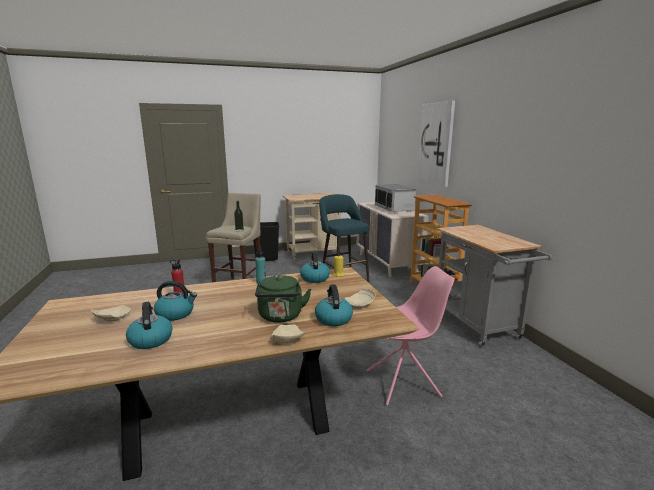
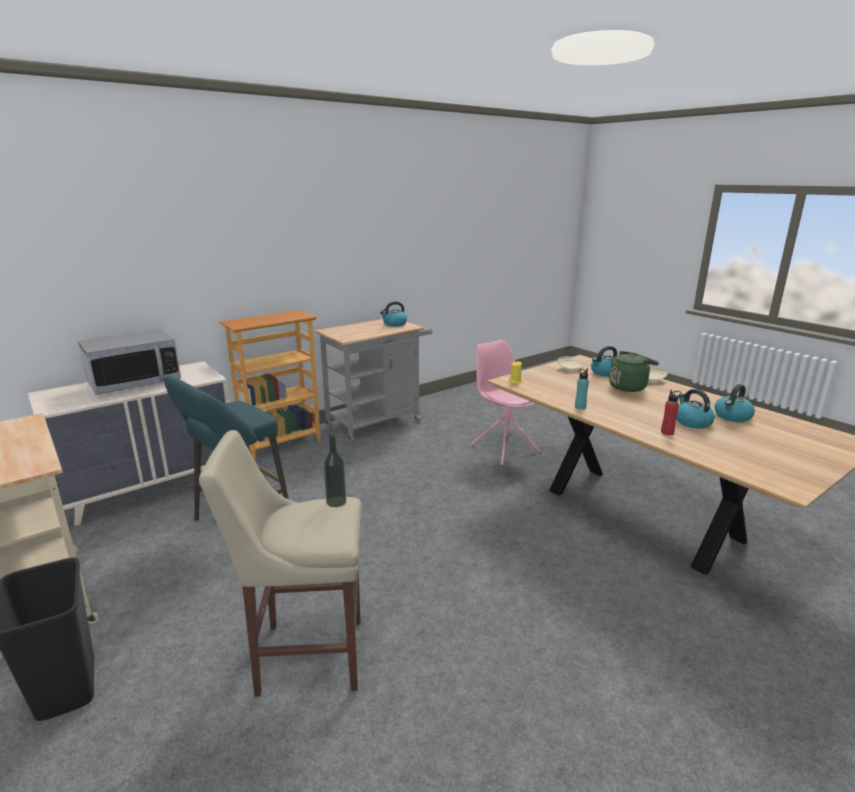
camera: 110 degrees left, 5 degrees up
(112, 318) = (748, 445): beige plate -> none
(314, 278) = (538, 389): kettle -> kettle (394, 324)
(436, 144) = (187, 244): picture -> none

